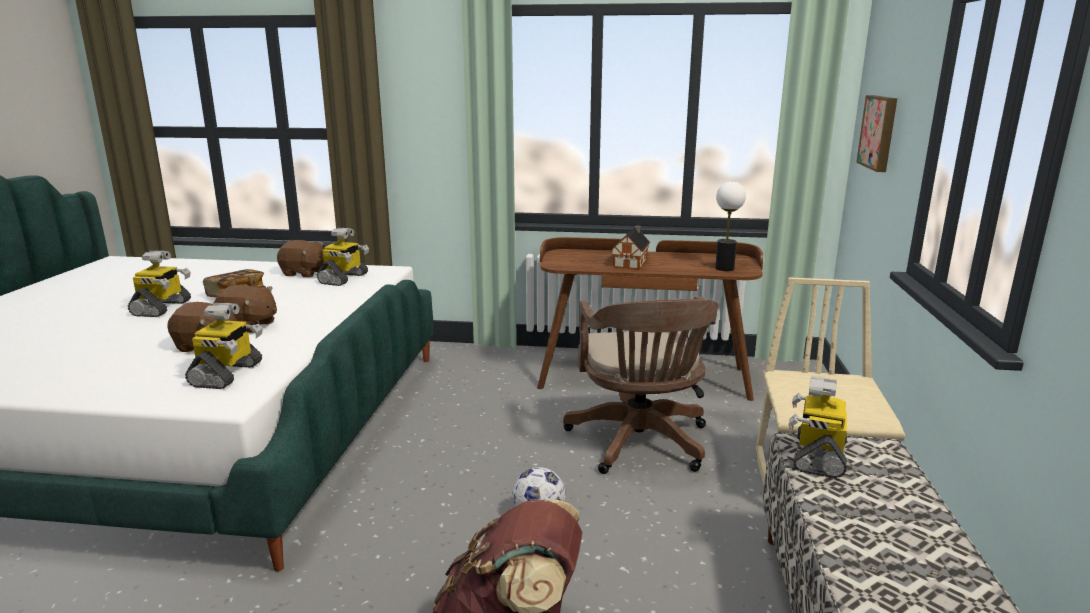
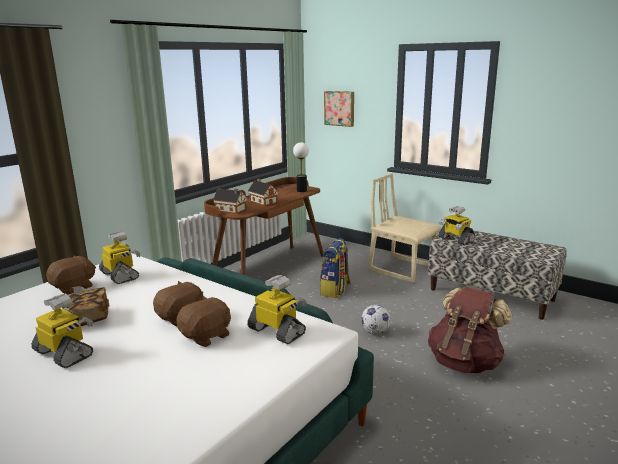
camera: 60 degrees left, 0 degrees up
(567, 258) = (231, 210): none -> toy house
(640, 444) = (335, 290): brown office chair -> backpack

